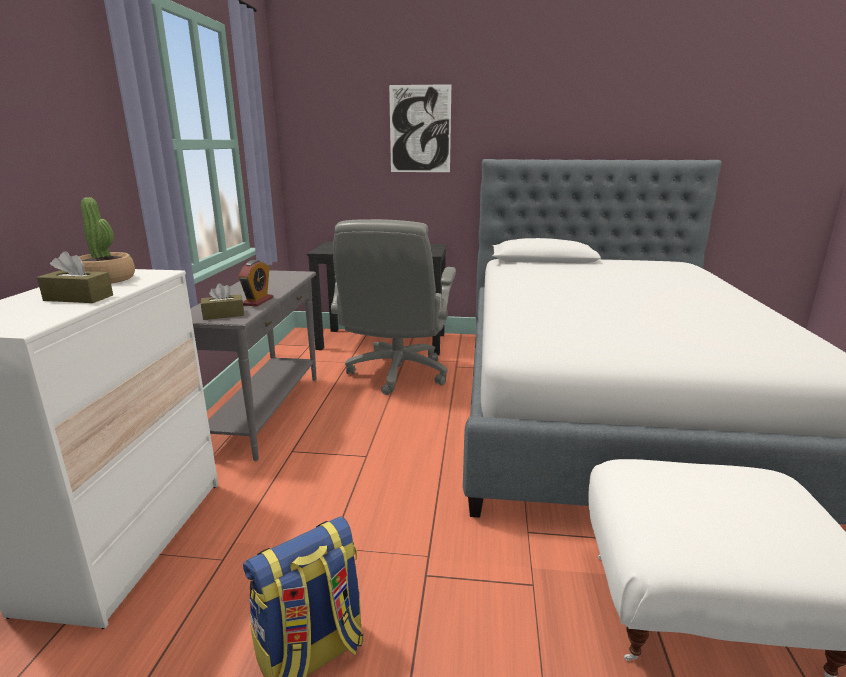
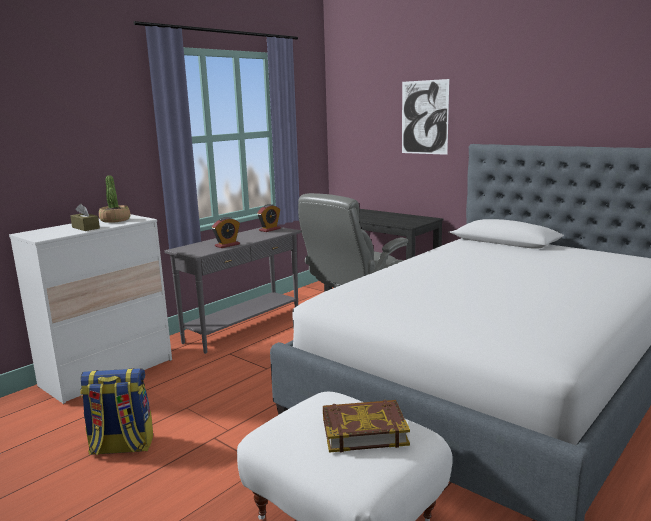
camera: 35 degrees right, 5 degrees down
(223, 315) = (196, 250): brown tissue box -> none
(273, 275) = (269, 229): none -> alarm clock
(746, 495) = (364, 431): none -> book

